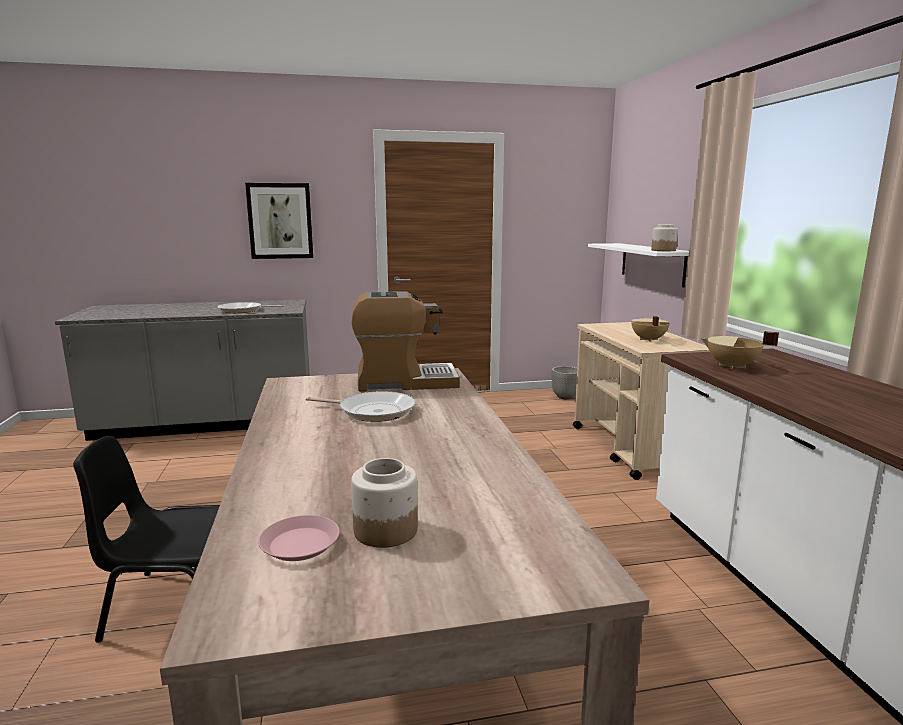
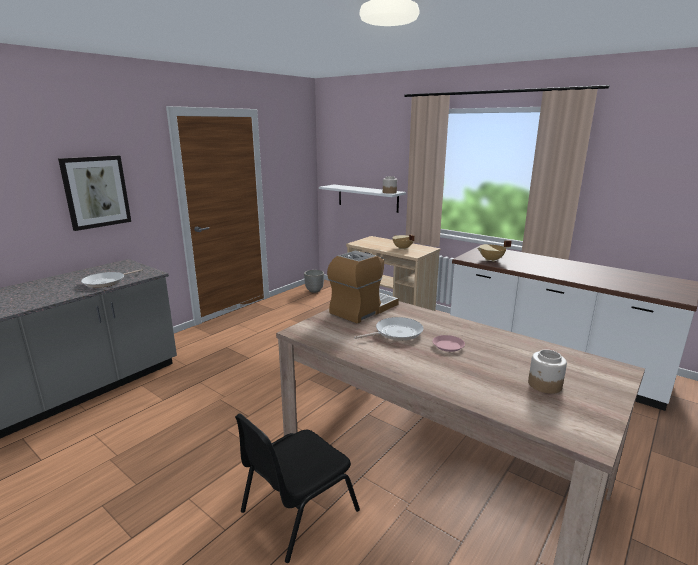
camera: 40 degrees left, 5 degrees up
(299, 544) = (536, 405): pink plate -> pink plate (448, 346)

